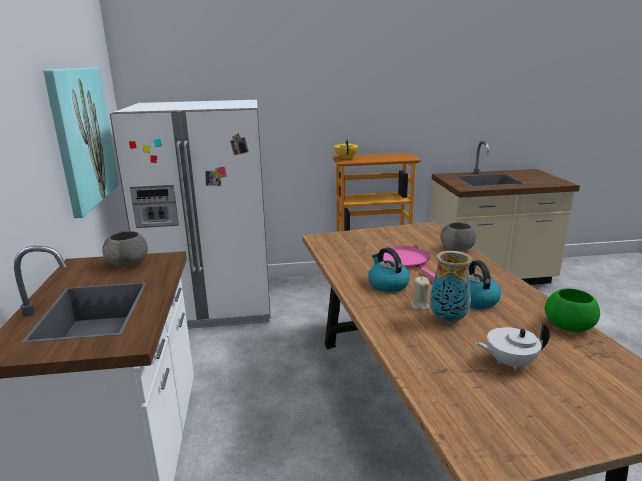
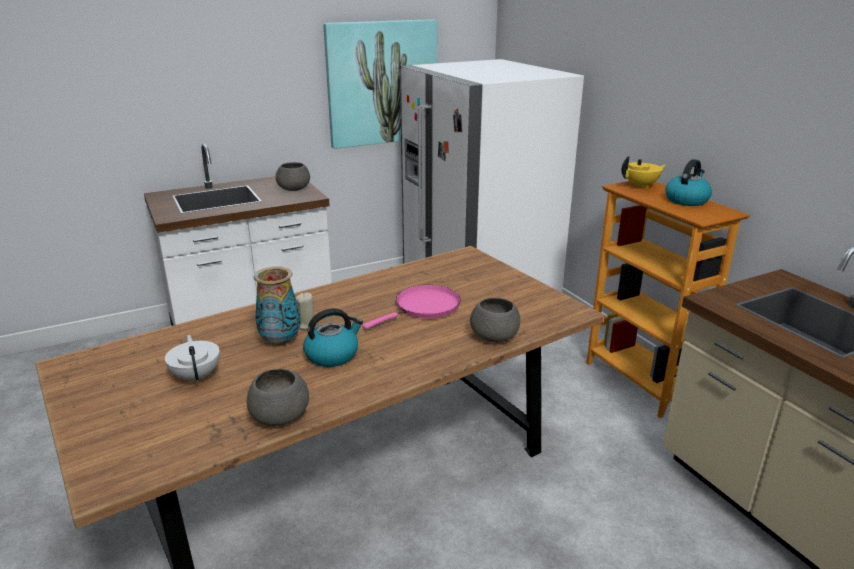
camera: 70 degrees right, 5 degrees up
(387, 284) = (353, 304): kettle -> kettle (686, 200)
(569, 326) = (279, 417): green bowl -> grey bowl

